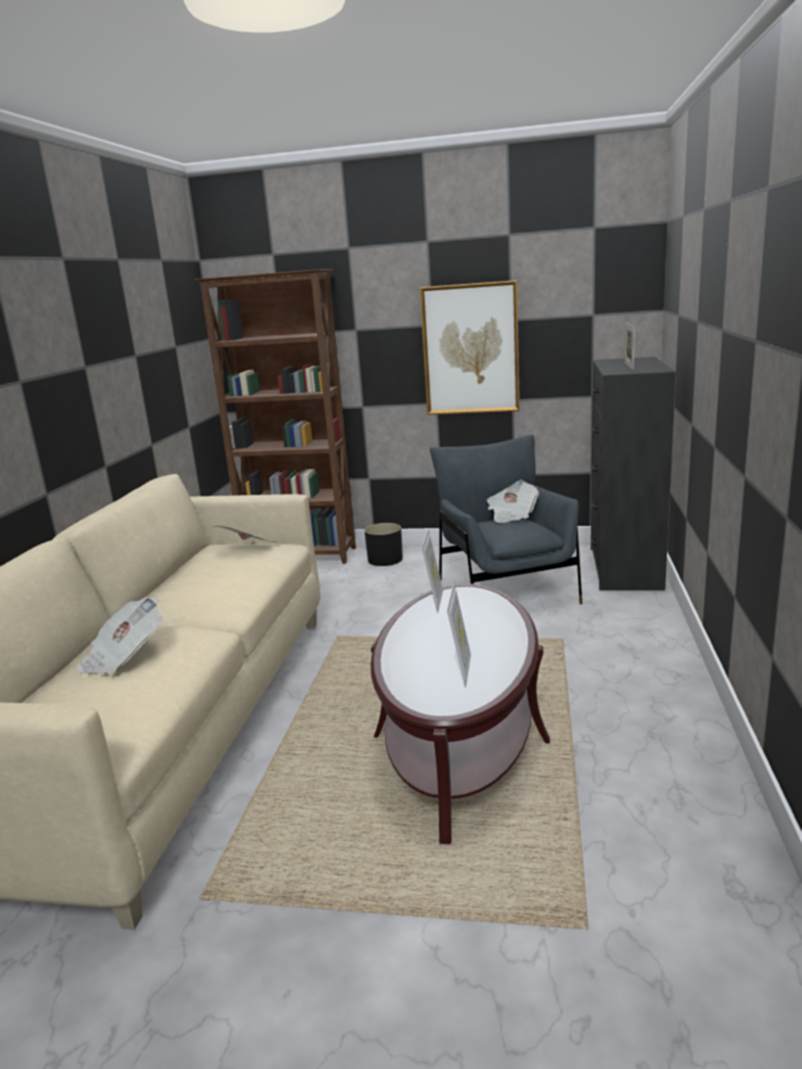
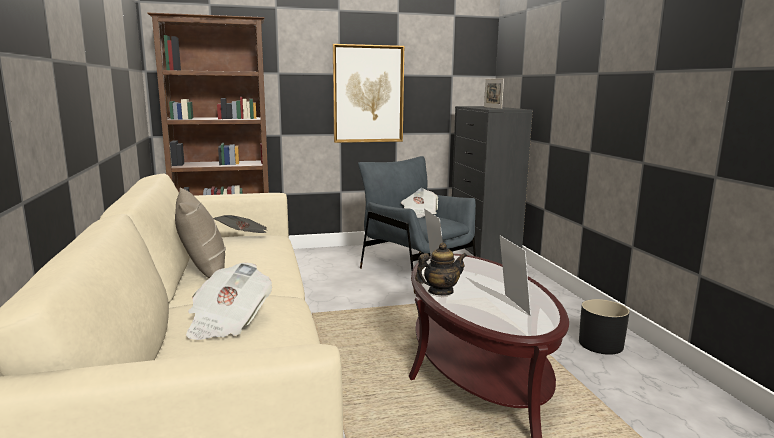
camera: 25 degrees left, 5 degrees down
(170, 590) = (203, 270): none -> beige pillow
(385, 559) = (303, 258): black planter -> black planter (600, 344)
(399, 640) = (440, 292): none -> teapot

